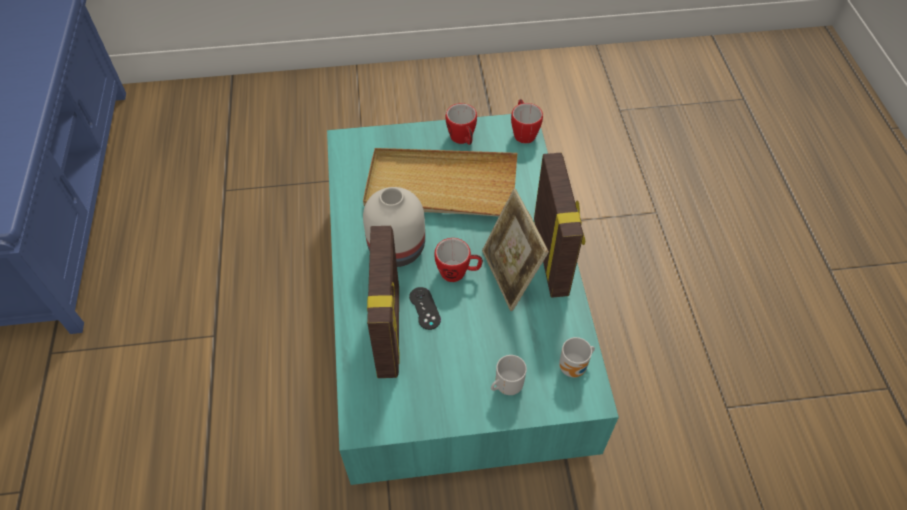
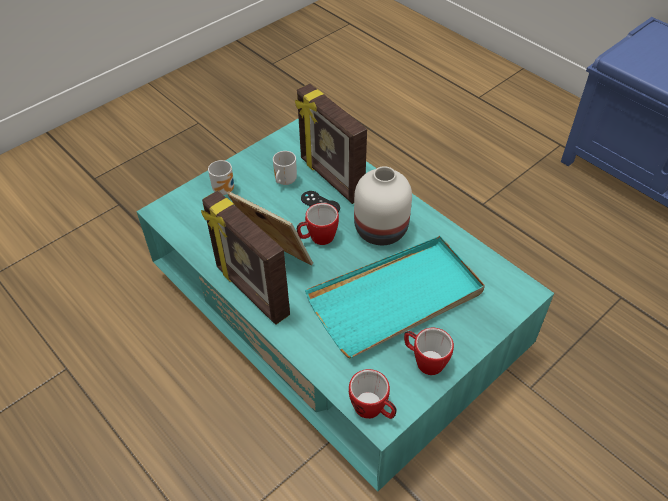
camera: 145 degrees right, 5 degrees down
(441, 187) = (396, 298): beige tray -> turquoise tray
(574, 368) = (183, 222): mug -> mug (284, 181)

